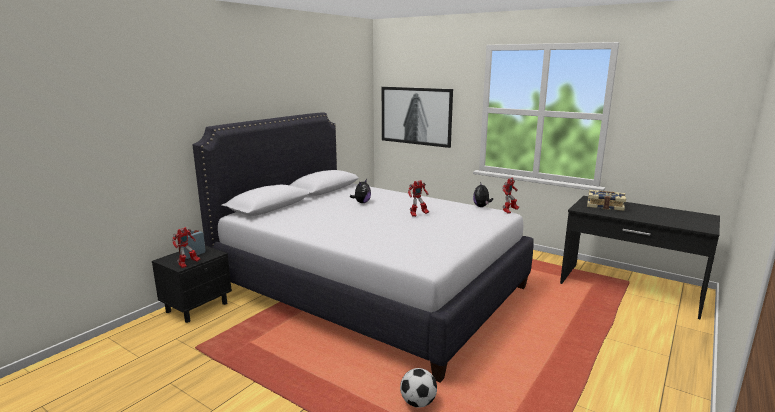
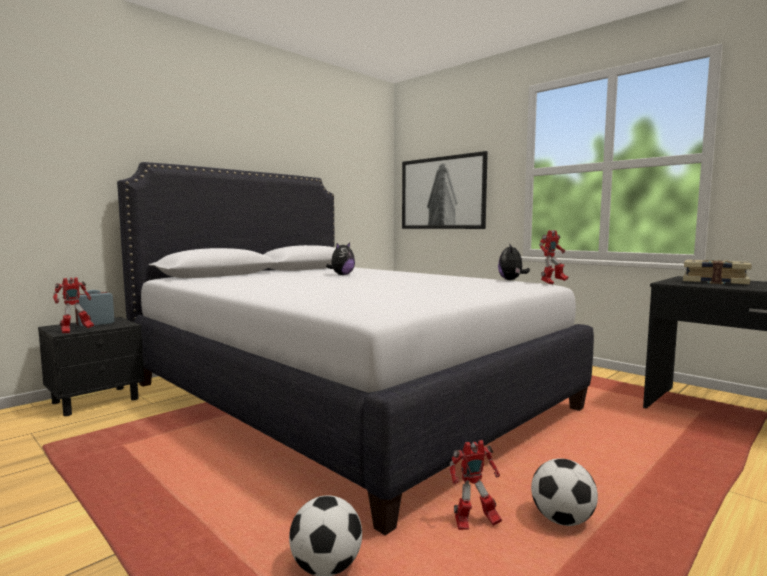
camera: 10 degrees right, 10 degrees down
(418, 215) = (409, 282): toy robot -> toy robot (474, 524)
(525, 364) = (562, 520): none -> football

